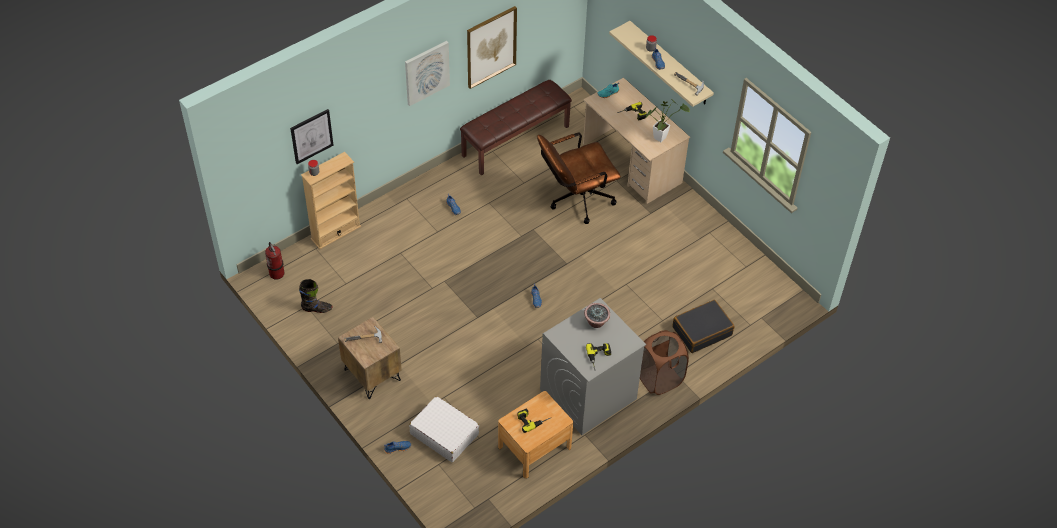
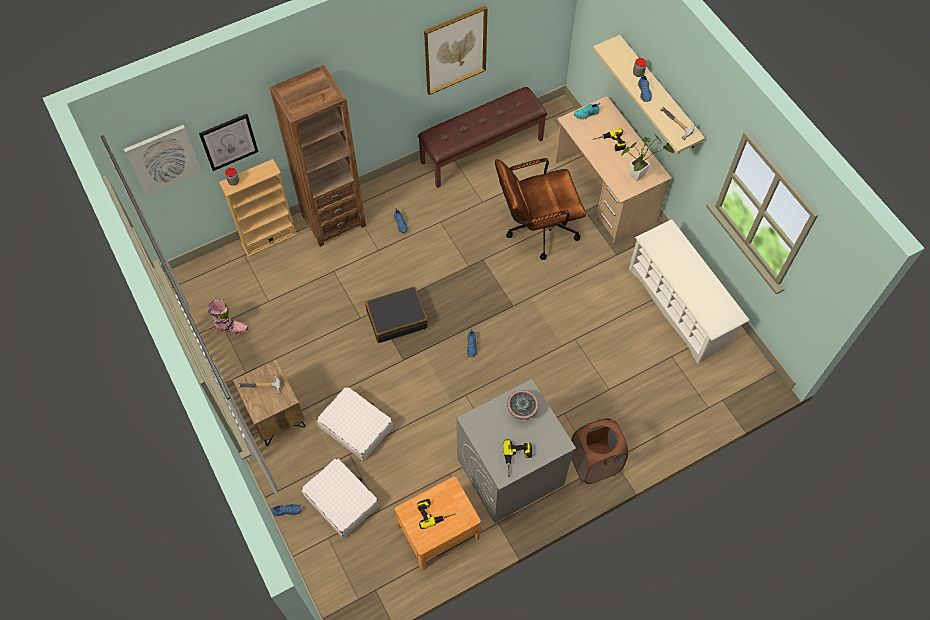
camera: 10 degrees right, 10 degrees up
(277, 273) = (197, 280): fire extinguisher -> none
(317, 309) = (231, 328): black boot -> pink boot
(392, 211) = (333, 220): none -> brown bookcase
(426, 72) = (374, 76): picture -> picture (163, 159)
(445, 375) = (356, 427): none -> white suitcase
(702, 331) = (651, 408): black suitcase -> black suitcase (397, 318)
(713, 248) = (680, 306): none -> white shoe rack

